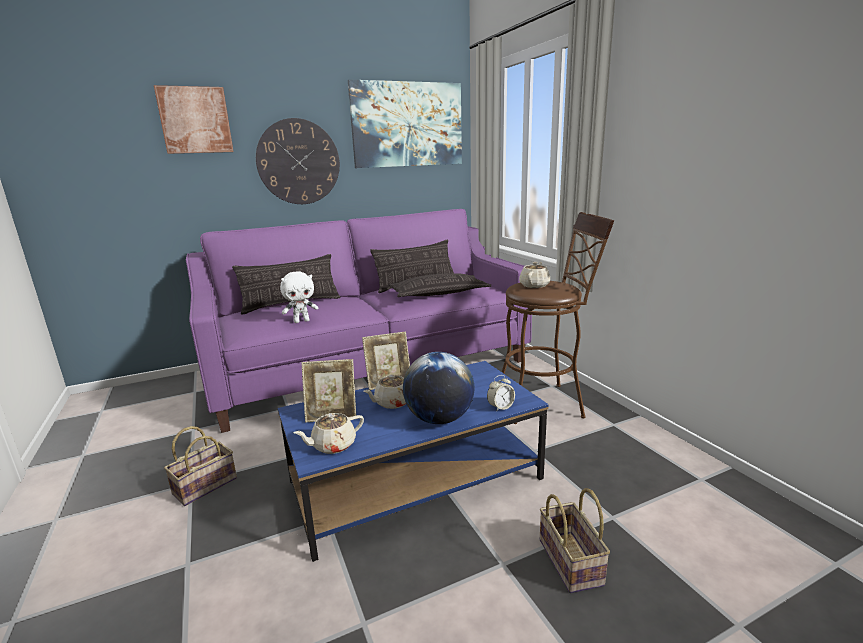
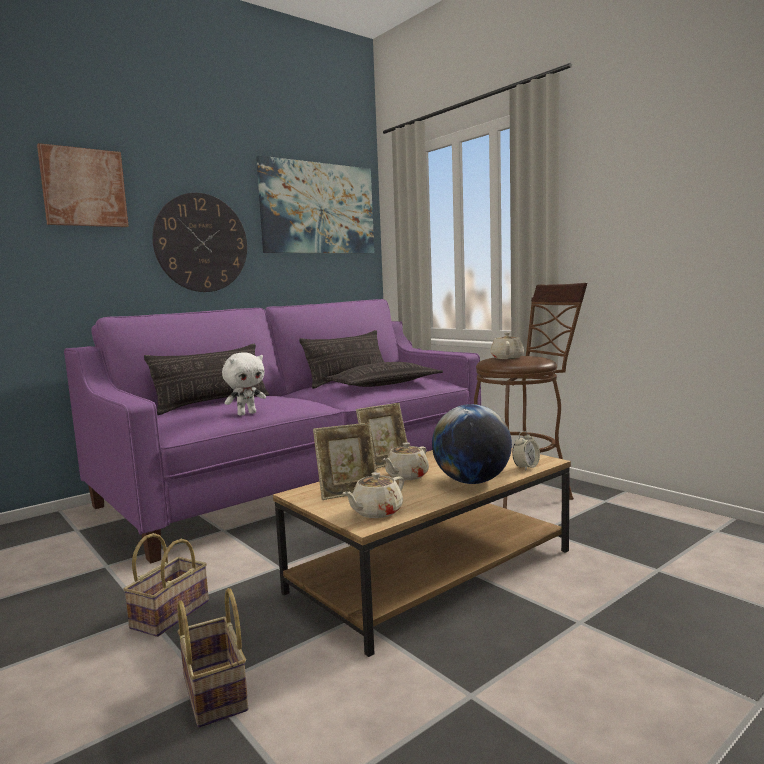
camera: 15 degrees left, 10 degrees down
(415, 479) = (432, 570): blue coffee table -> brown coffee table
(572, 563) = (646, 609): basket -> basket (217, 693)

